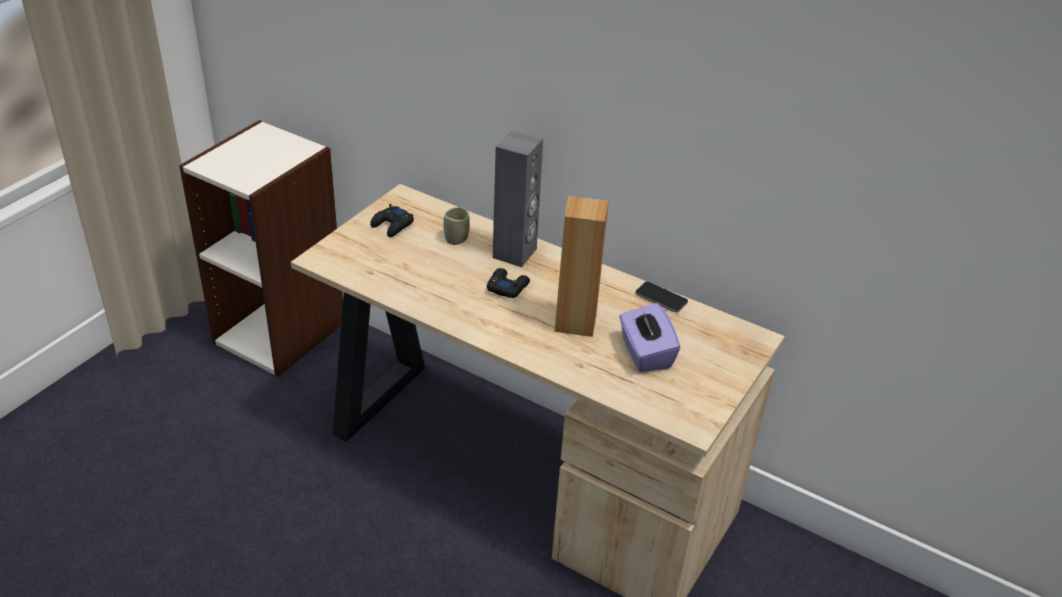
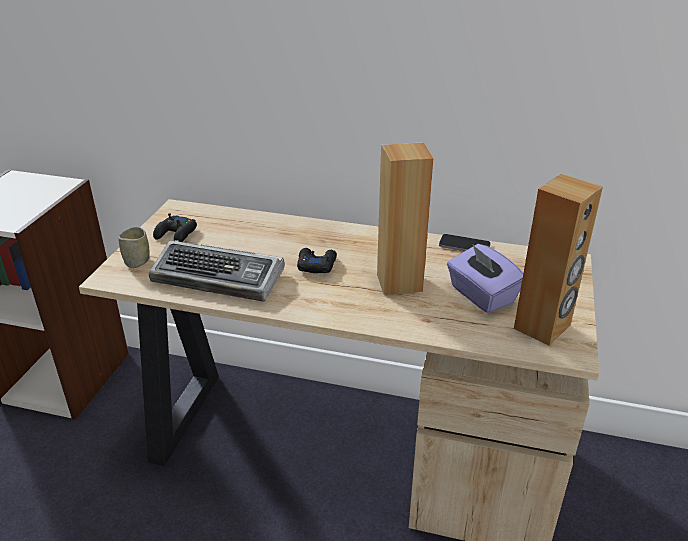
camera: 15 degrees left, 5 degrees down
(414, 280) = (220, 278): none -> keyboard
(456, 239) = (245, 233): cup -> cup (137, 262)
(515, 253) = (308, 235): grey speaker -> none
(683, 397) = (543, 327): none -> brown speaker

